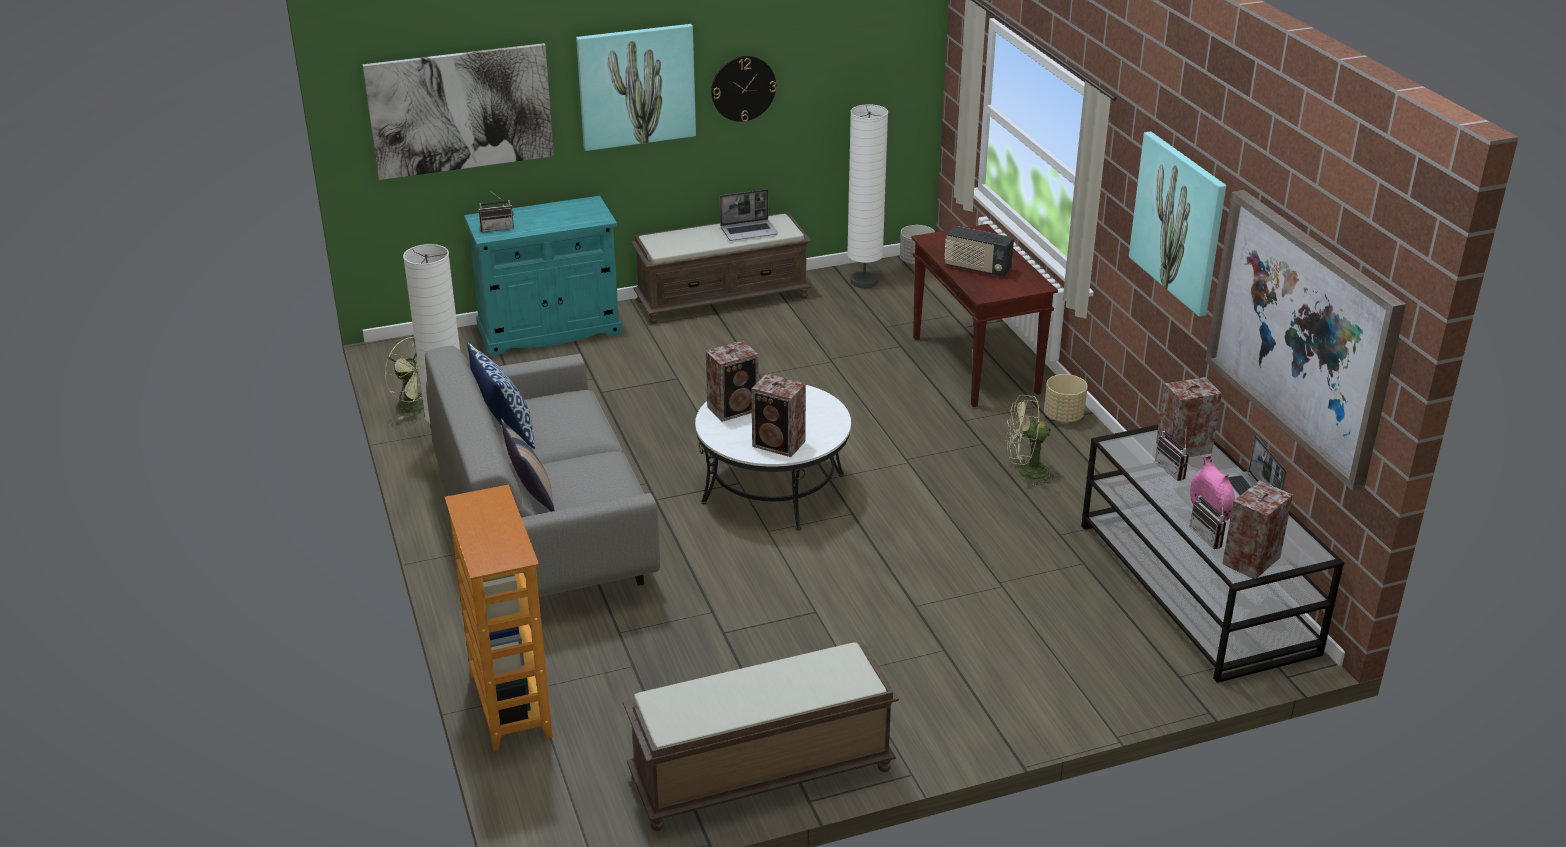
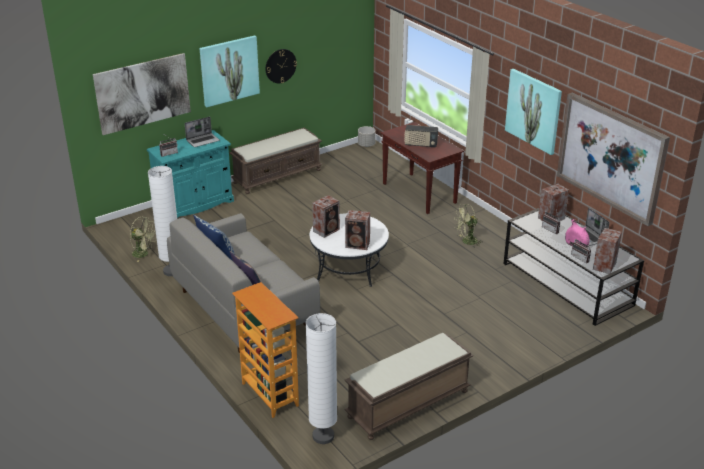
camera: 15 degrees left, 0 degrees up
(749, 231) = (289, 139): laptop -> laptop (203, 141)
(864, 282) = (345, 158): white floor lamp -> white floor lamp (323, 436)
(1063, 417) = (472, 213): beige planter -> none

